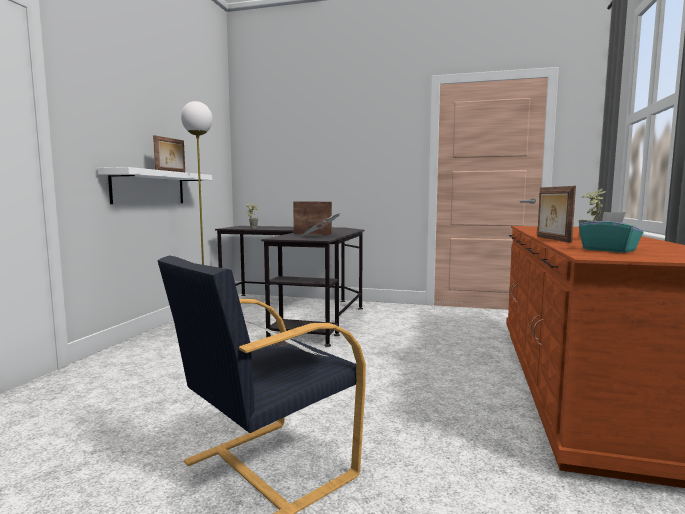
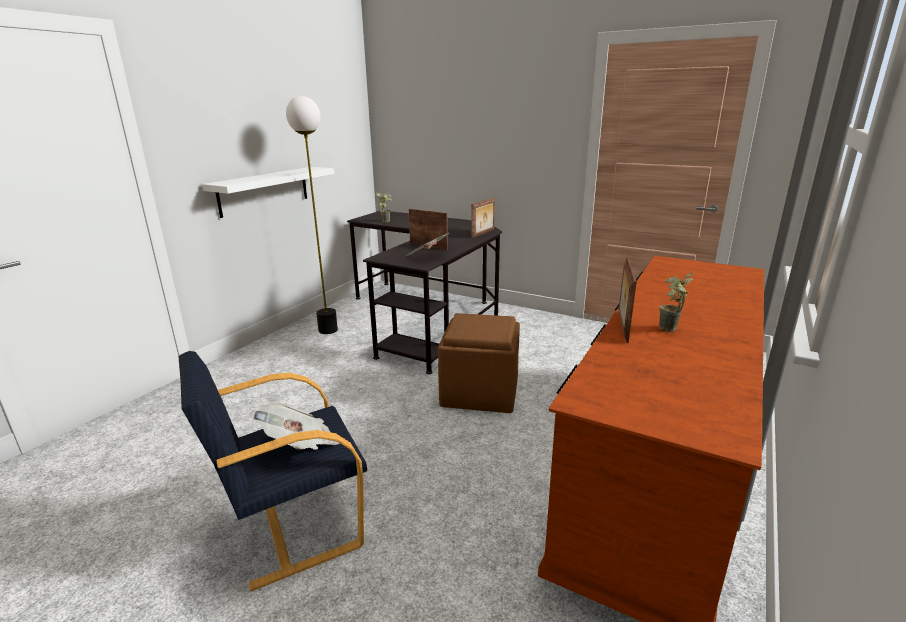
camera: 15 degrees right, 15 degrees up
(171, 172) = (284, 174): picture frame -> picture frame (483, 234)
(386, 354) = (480, 392): none -> brown ottoman
(609, 250) = (629, 380): turquoise tissue box -> none

